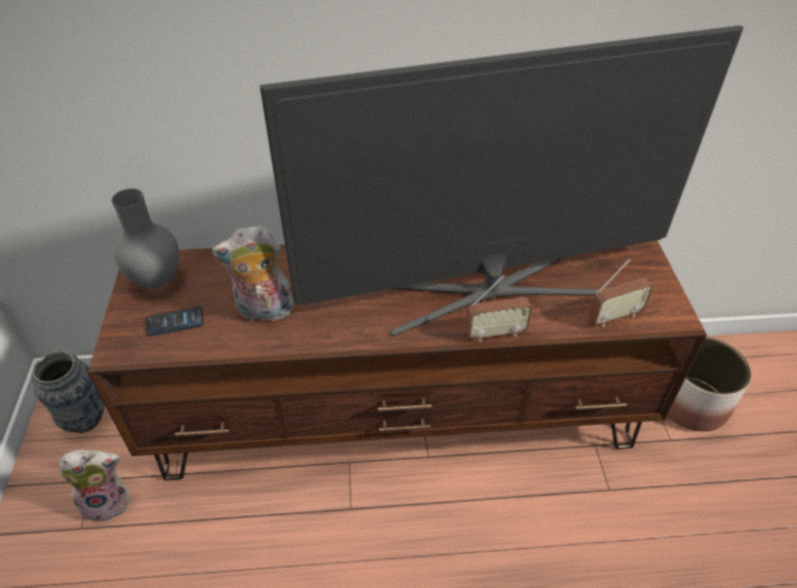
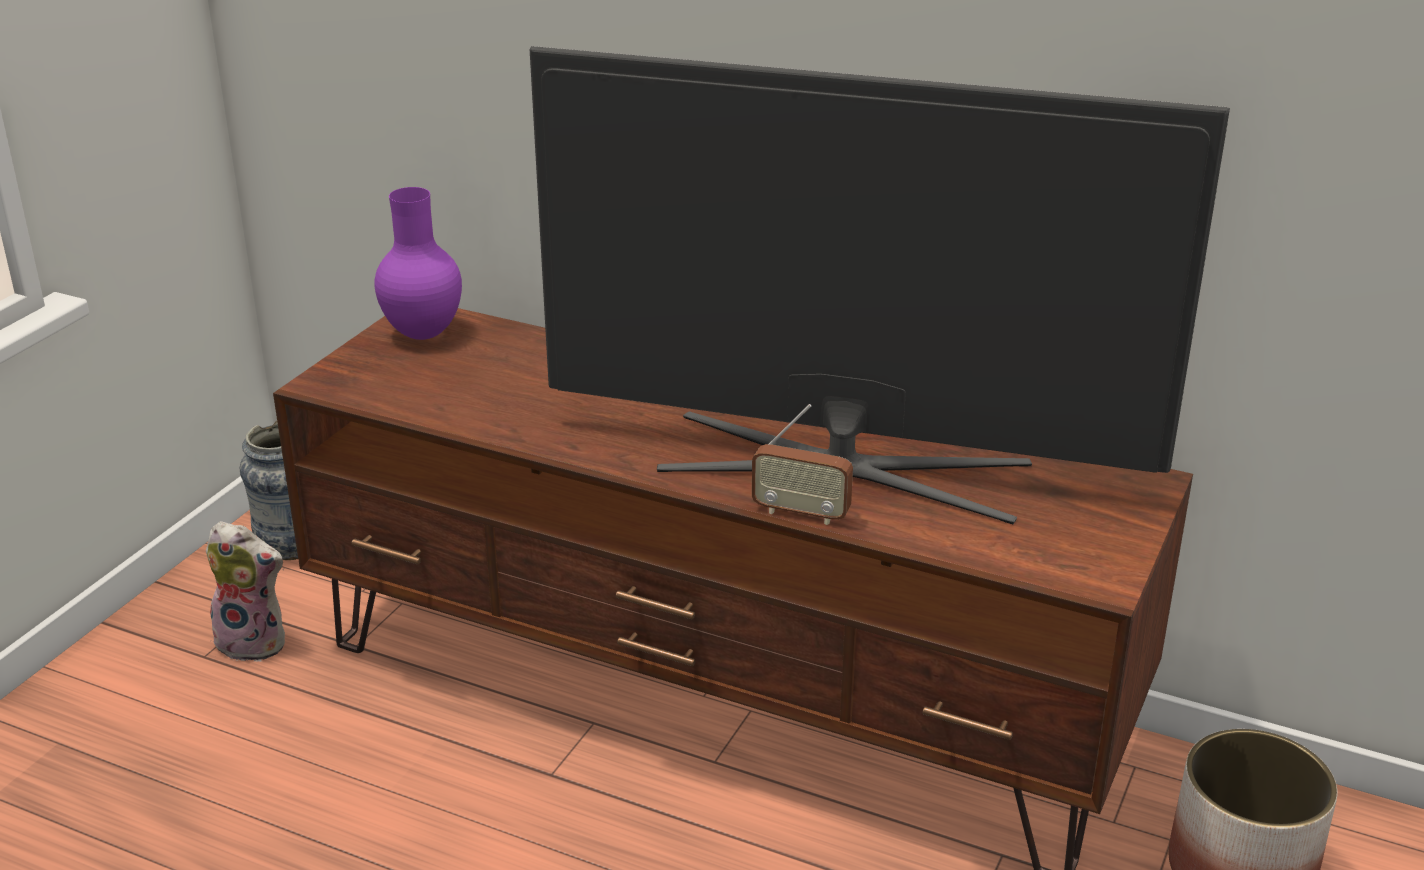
camera: 30 degrees right, 15 degrees down
(156, 282) = (421, 335): grey vase -> purple vase
(175, 322) = (407, 378): phone -> none
(263, 312) = (519, 400): plush toy -> none
(615, 317) = (1002, 551): radio -> none

